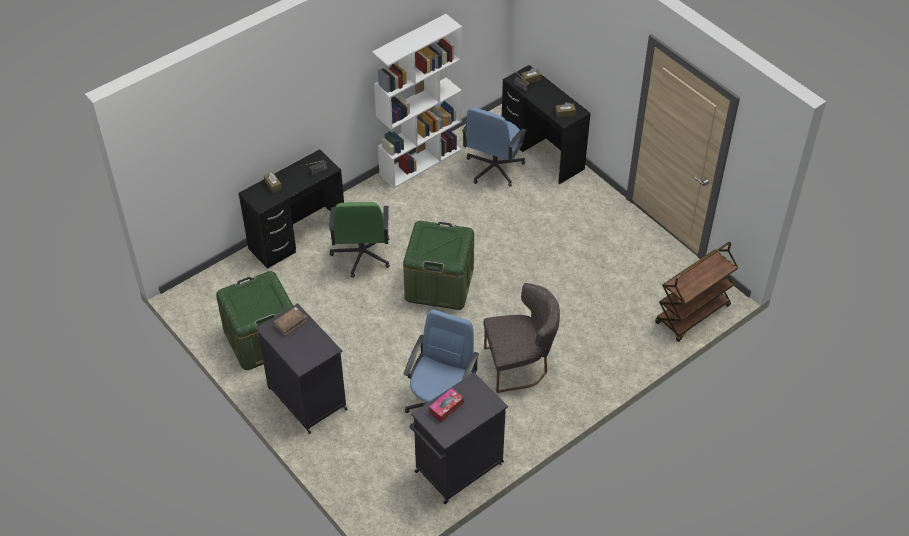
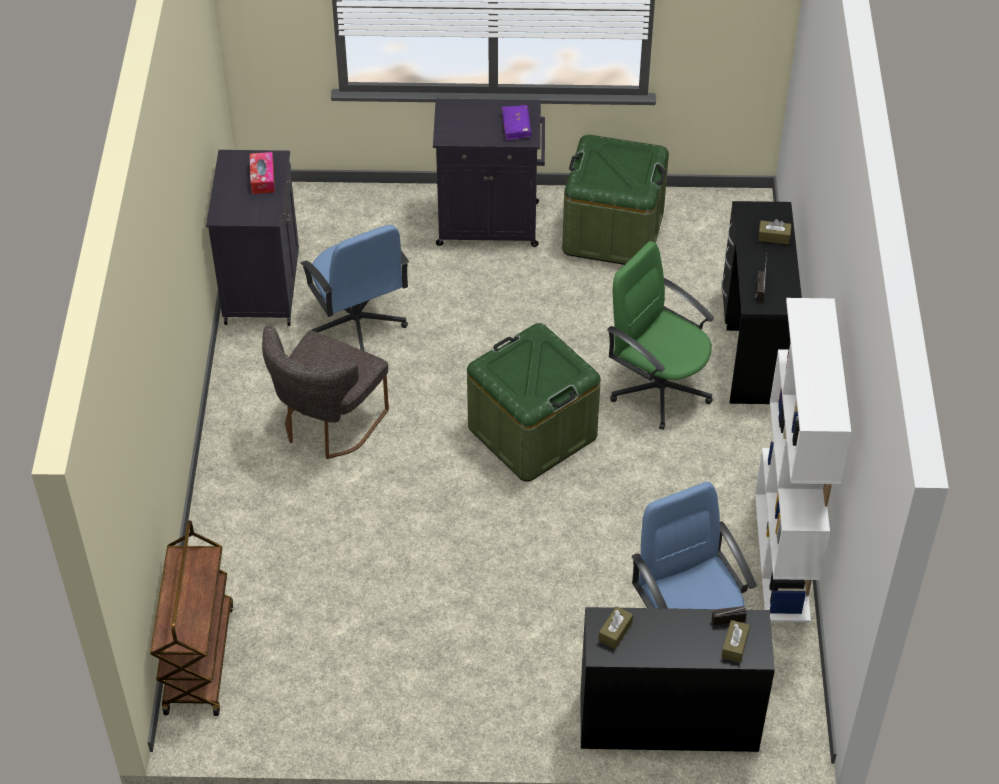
camera: 130 degrees right, 0 degrees up
(290, 323) = (516, 127): brown book -> purple book

